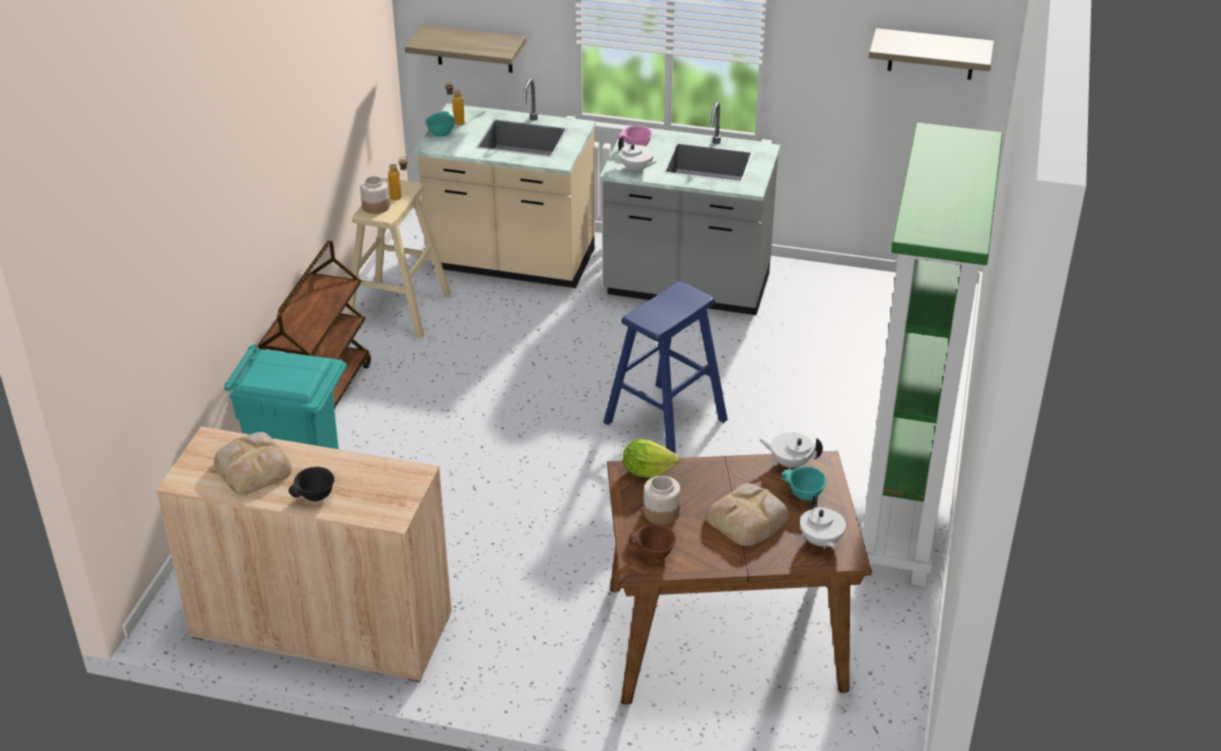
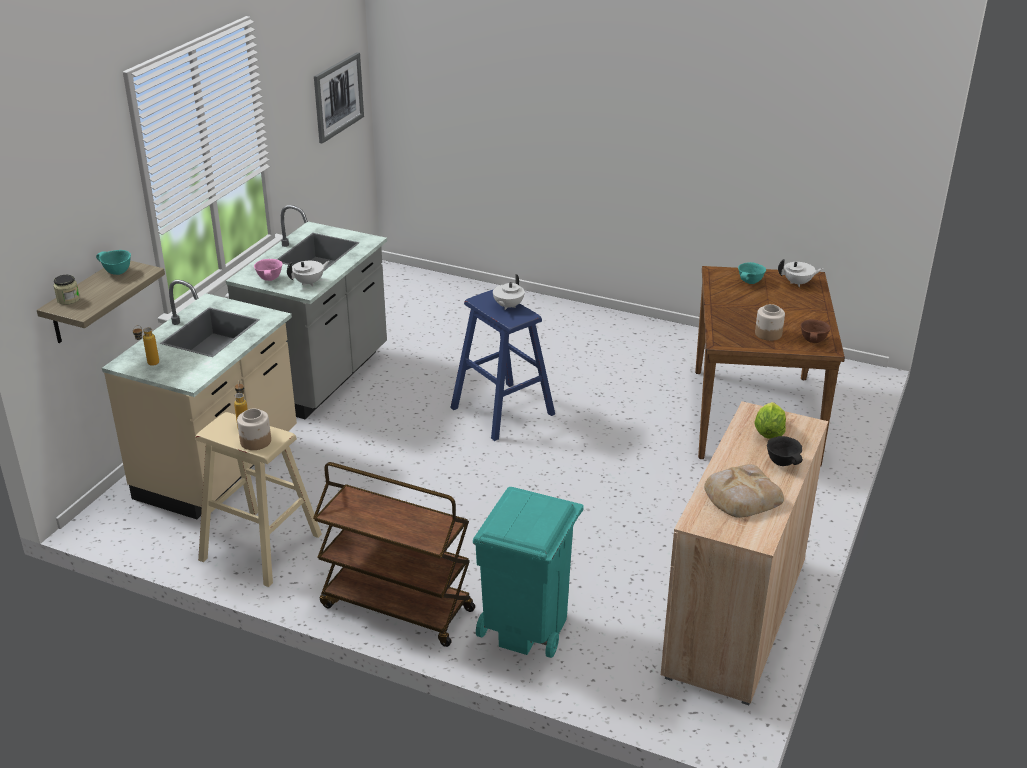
camera: 80 degrees left, 5 degrees down
(440, 32) = (68, 299): none -> jar
(441, 134) = (168, 374): turquoise bowl -> turquoise bowl (116, 272)
(647, 470) = (719, 334): lettuce -> lettuce (768, 433)
(749, 519) = (775, 303): bread -> none
(790, 463) = (714, 282): white teapot -> white teapot (508, 306)
(903, 515) = (636, 331): green bookcase -> none
(931, 54) = (338, 97): shelf -> picture

